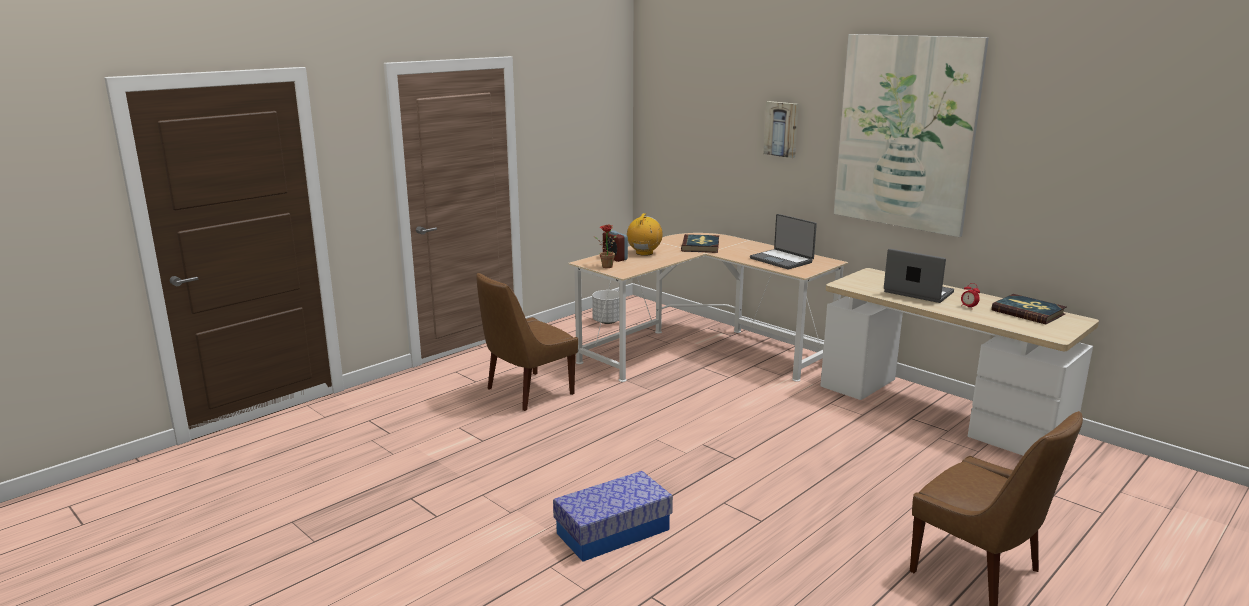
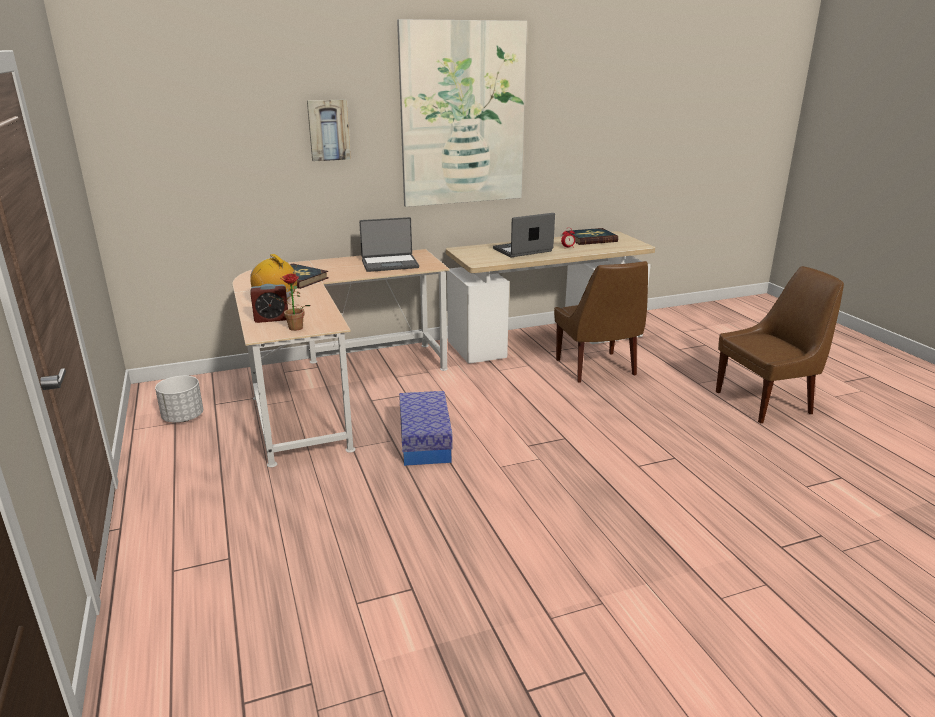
camera: 65 degrees left, 5 degrees up
(527, 392) = (311, 522): brown chair -> brown chair (596, 369)
(613, 531) = (666, 540): storage box -> storage box (425, 441)

